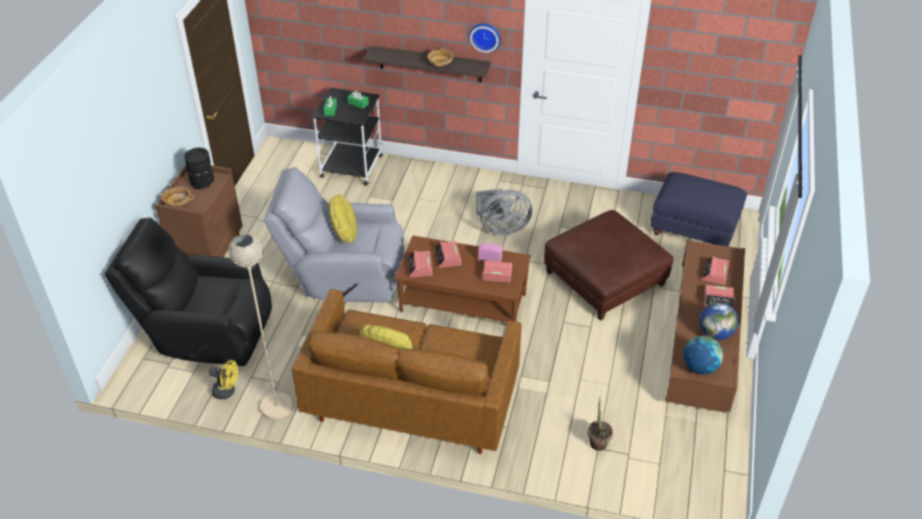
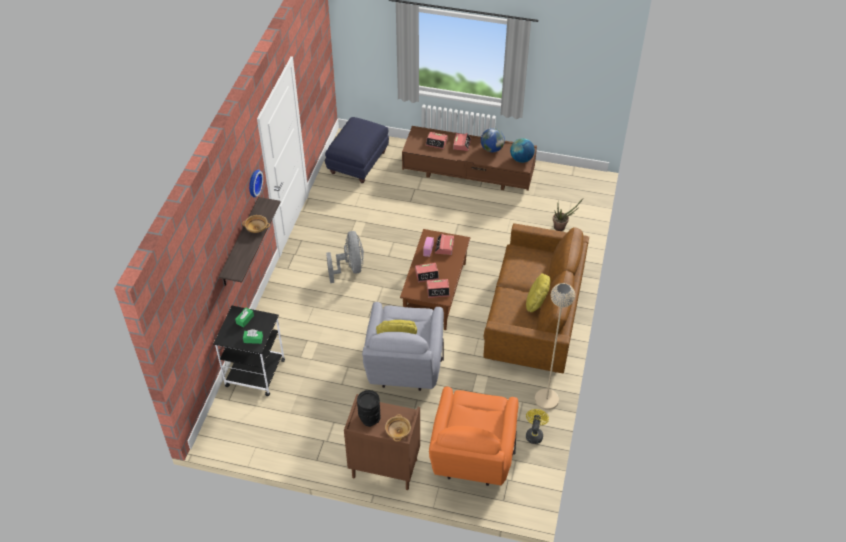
camera: 90 degrees left, 5 degrees up
(205, 332) = (472, 459): black armchair -> orange armchair
(604, 278) = (409, 213): brown ottoman -> none

